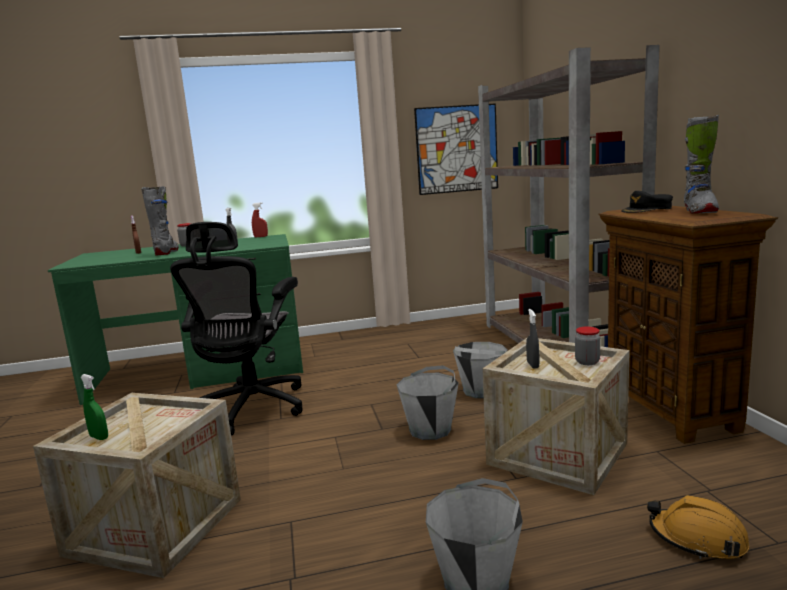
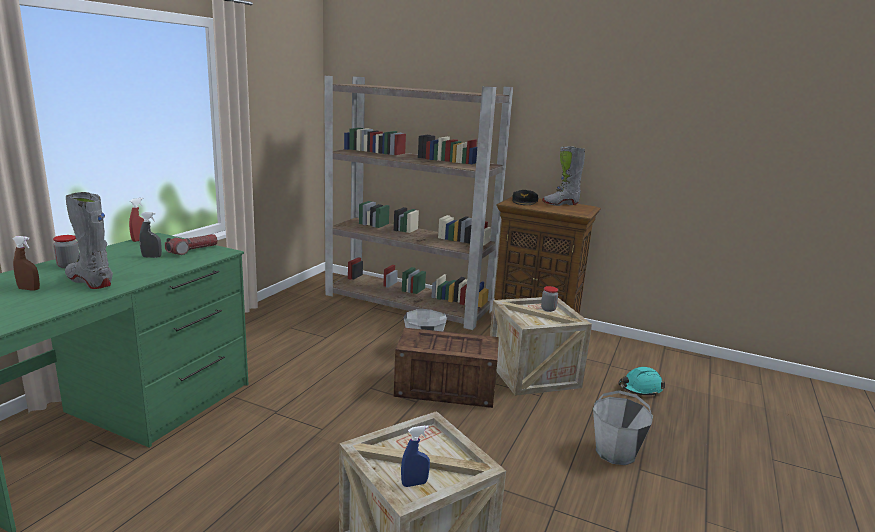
camera: 55 degrees left, 5 degrees up
(99, 437) = (414, 483): green spray bottle -> blue spray bottle
(252, 408) = (274, 433): office chair -> none
(263, 243) = (192, 250): none -> flashlight
(430, 430) = (447, 388): grey bucket -> crate
(457, 149) = (282, 128): picture -> none
(532, 365) = (530, 319): grey spray bottle -> none
(697, 539) = (640, 388): orange hard hat -> turquoise hard hat
(699, 212) = (560, 204): grey boot -> grey boot turned 105 degrees clockwise

